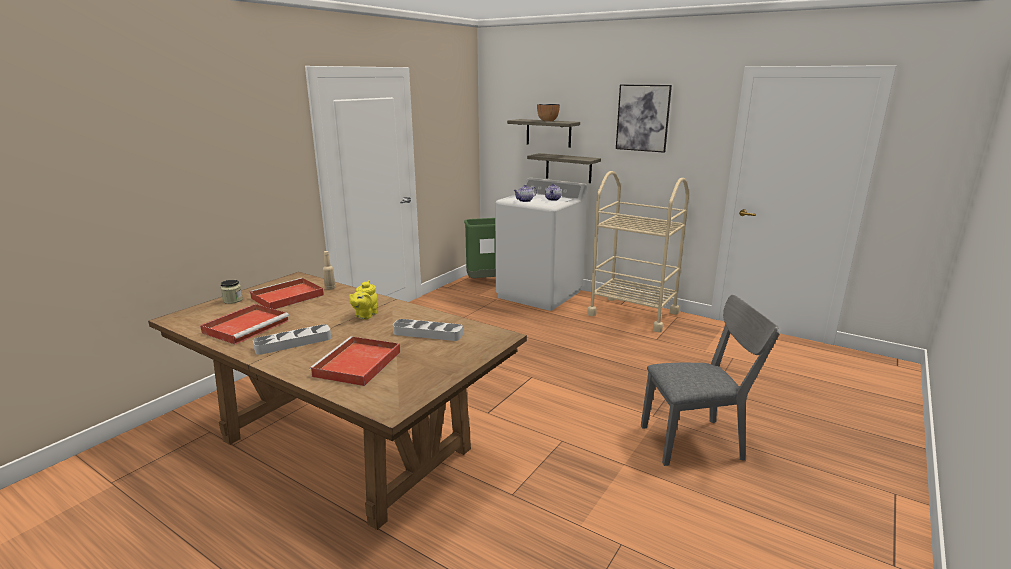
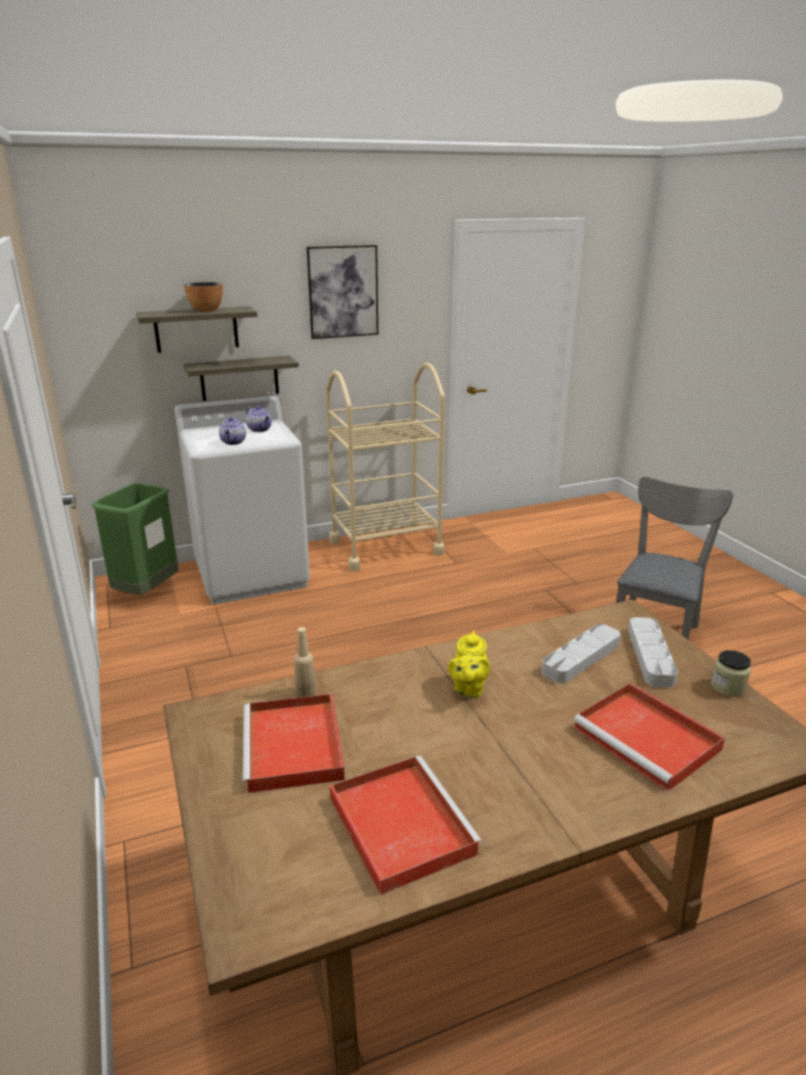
camera: 55 degrees left, 5 degrees up
(232, 300) = (230, 820): jar -> jar (728, 687)
(293, 343) = (525, 783): grey tray -> grey tray (650, 656)
(365, 315) = (468, 689): yellow teapot -> yellow teapot turned 45 degrees clockwise

